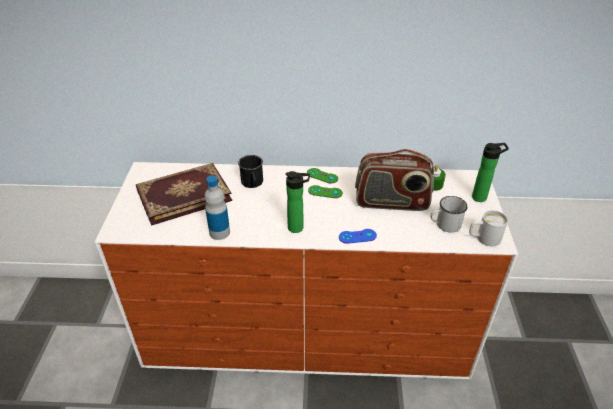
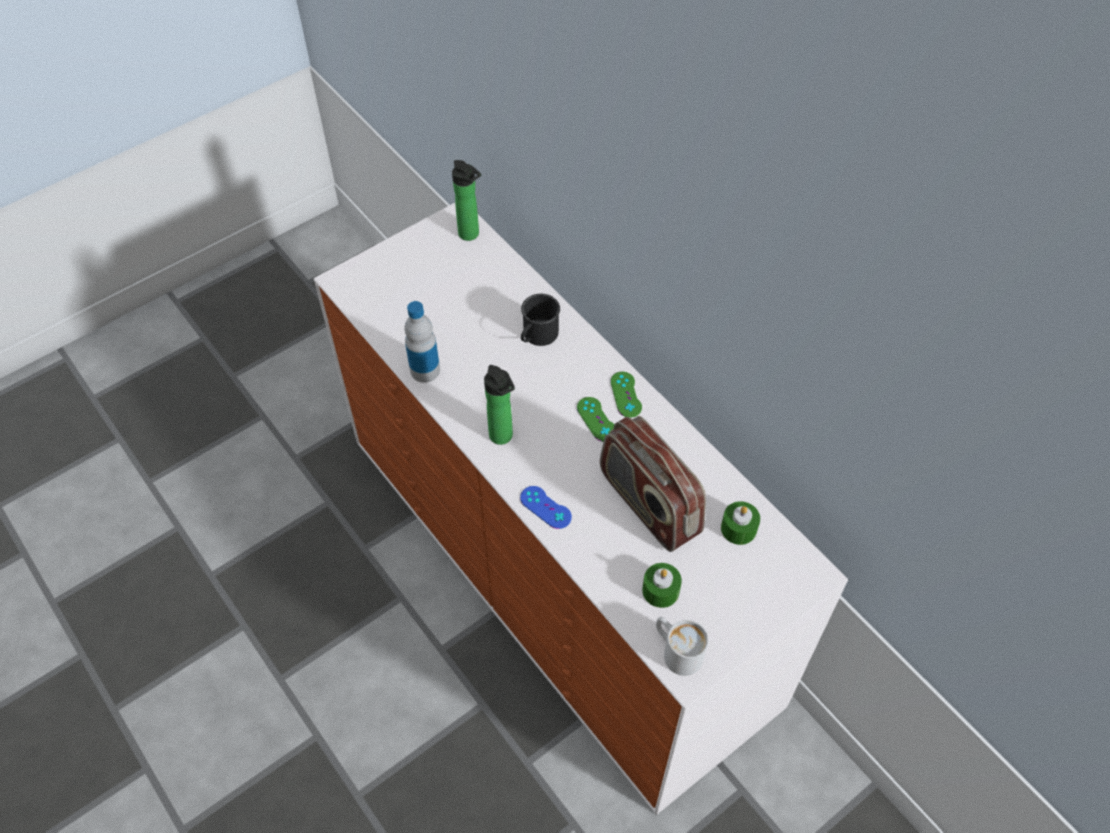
camera: 50 degrees right, 15 degrees up
(183, 195) = (452, 289): book -> none
(444, 225) = (660, 590): white mug -> green candle
(481, 197) = (769, 604): bottle -> bottle (471, 235)

